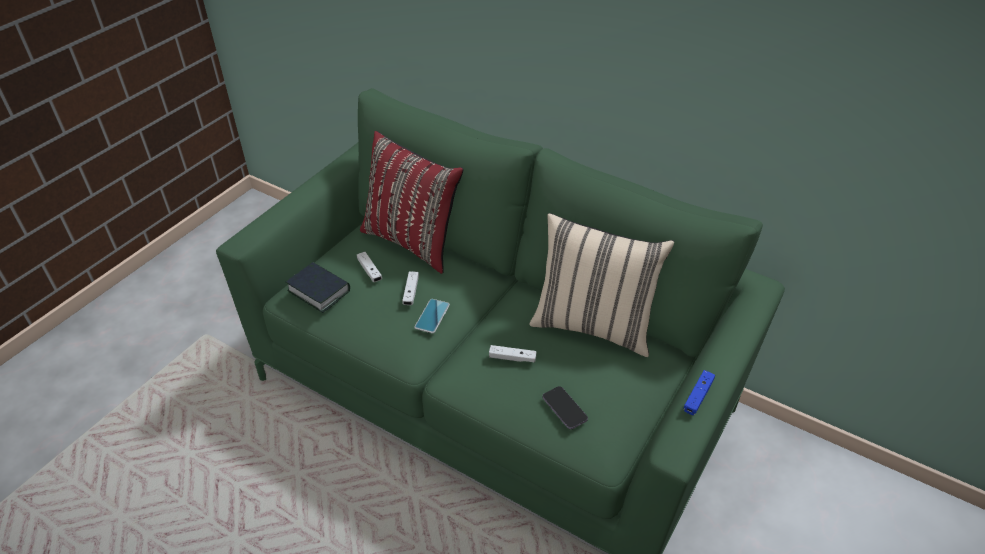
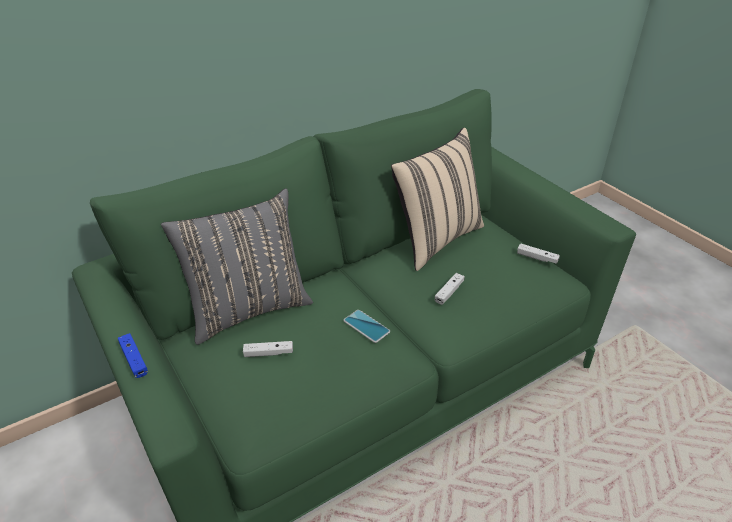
camera: 65 degrees left, 5 degrees down
(319, 291) = (267, 404): book -> none
(411, 292) = (324, 331): white game controller -> white game controller (537, 258)
(413, 241) = (248, 309): red pillow -> grey pillow
(564, 409) = (517, 282): phone -> none
(698, 396) = (566, 200): blue game controller -> blue game controller (134, 359)

